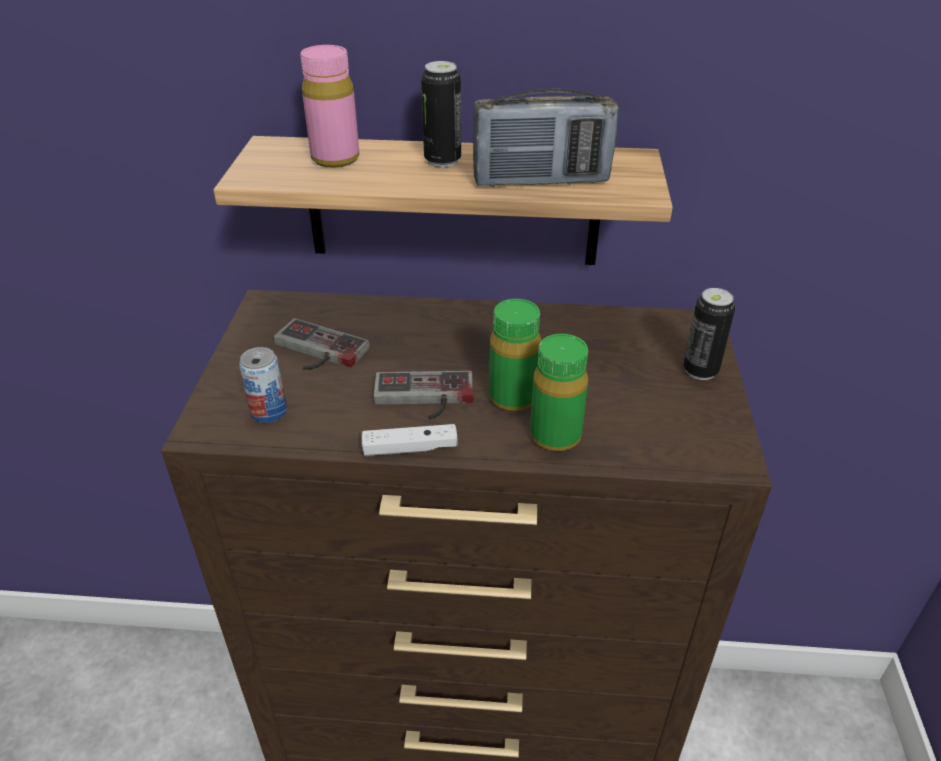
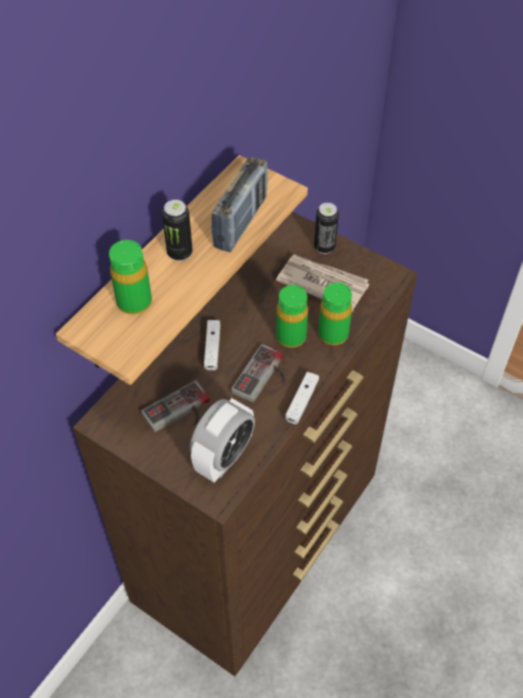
camera: 60 degrees left, 15 degrees up
(268, 411) = (224, 457): can -> alarm clock
(335, 158) = (134, 302): pink bottle -> green bottle
(434, 340) = (212, 348): none -> white game controller
(634, 391) = (322, 283): none -> newspaper

